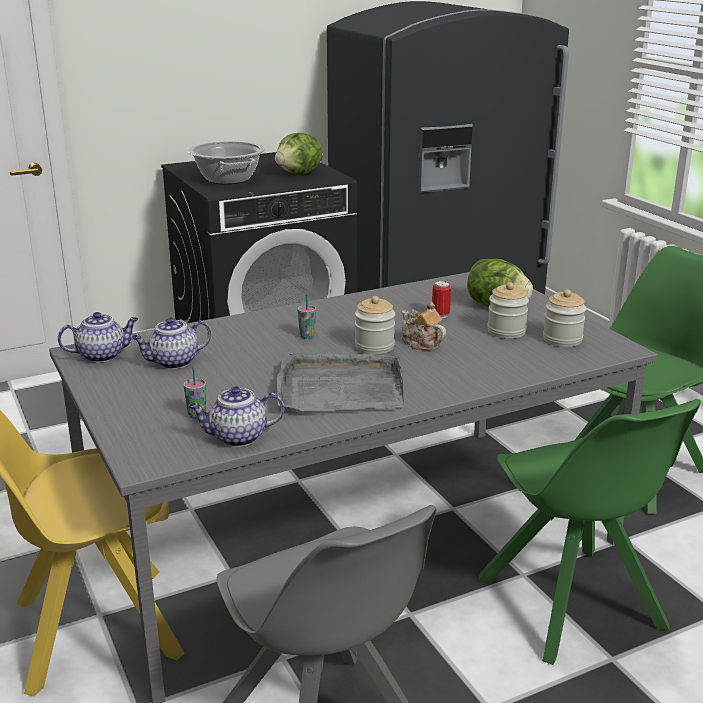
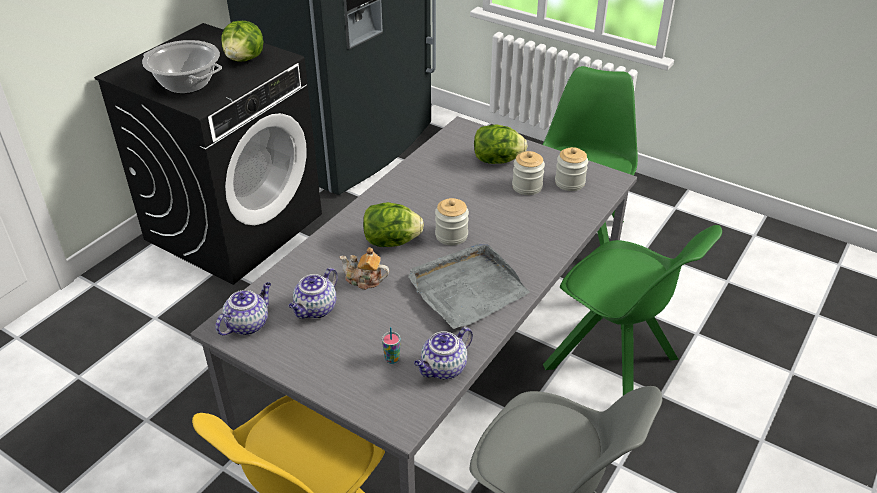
camera: 30 degrees left, 15 degrees up
(307, 336) = (391, 241): cup -> lettuce
(421, 343) = (480, 220): teapot -> teapot (364, 280)
(440, 315) = (467, 184): can -> none

